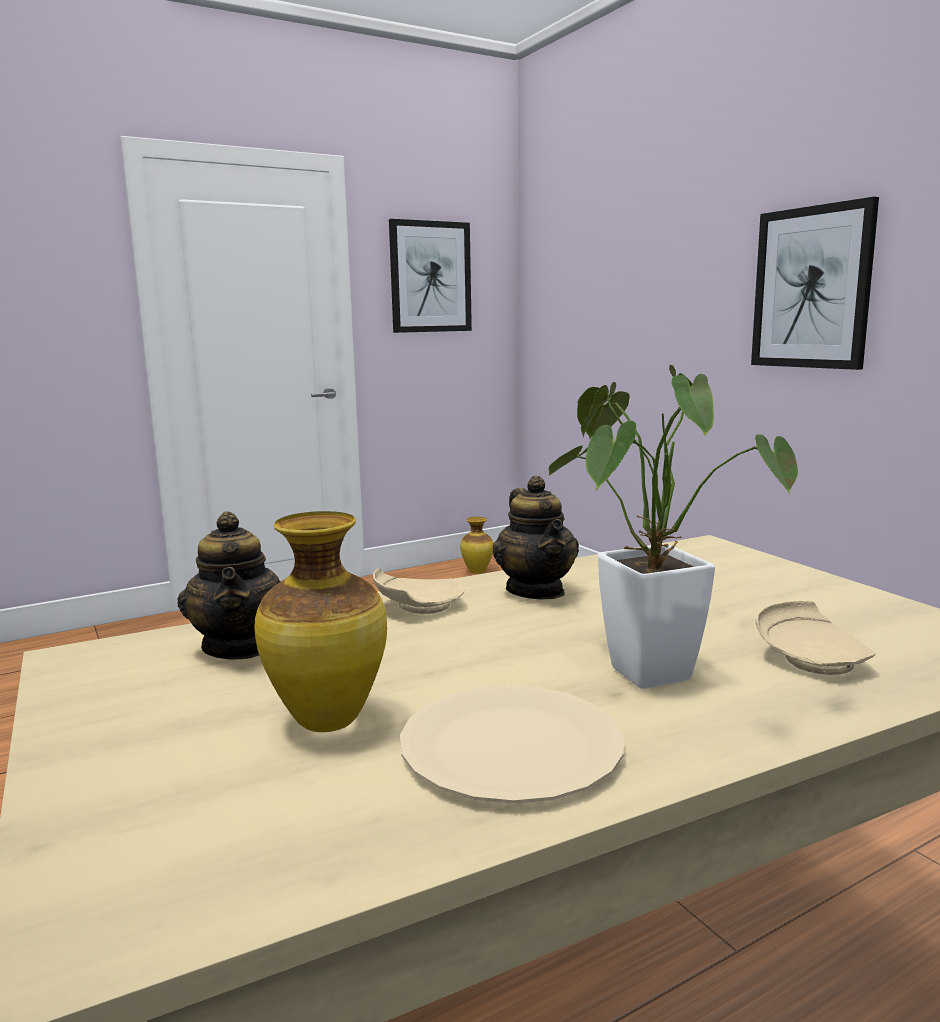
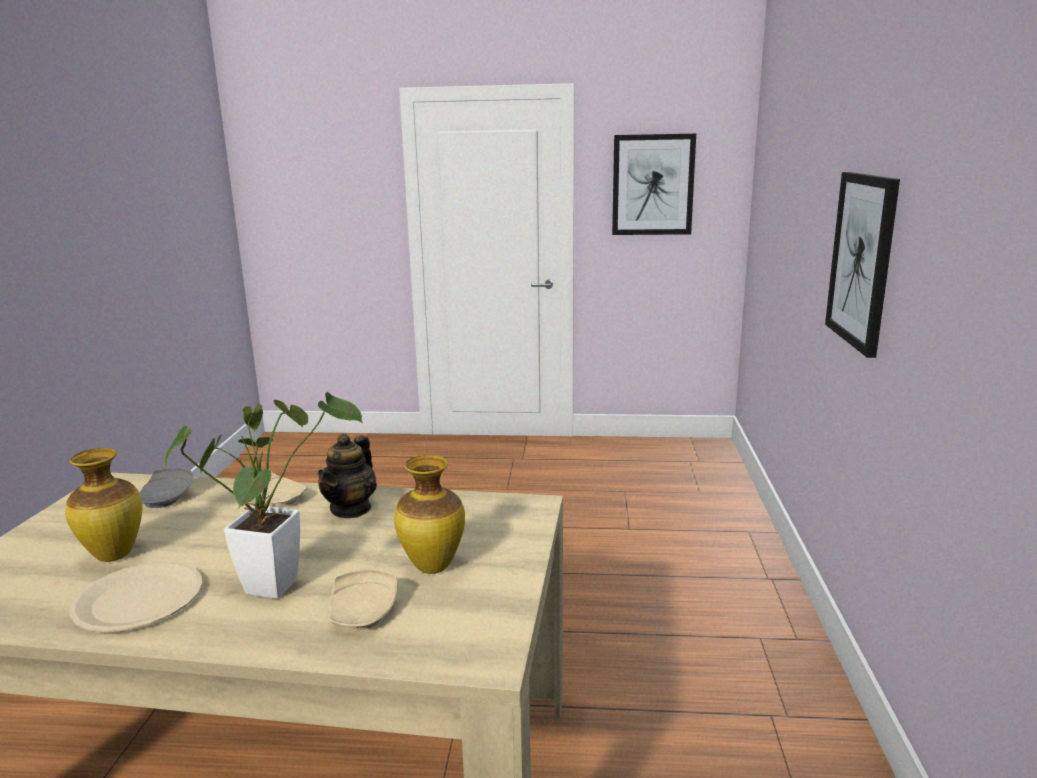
camera: 35 degrees right, 5 degrees up
(239, 647) = (166, 499): teapot -> grey plate
(476, 572) = (661, 454): vase -> vase (431, 567)

